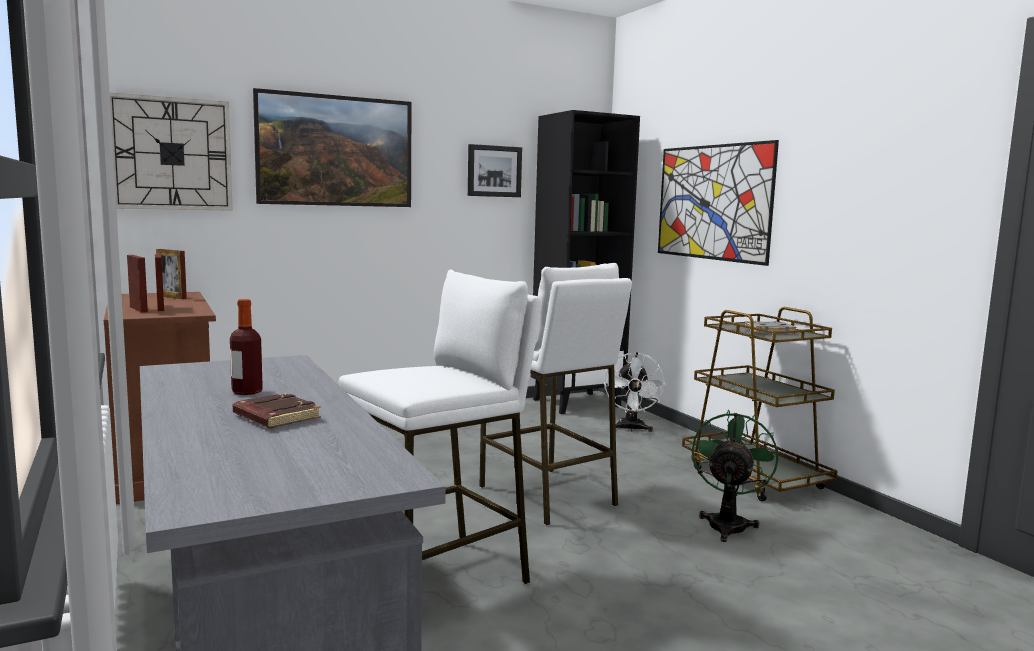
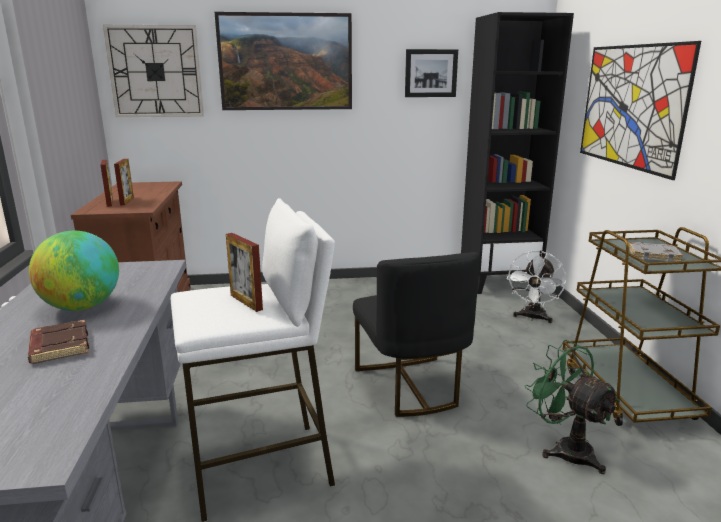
camera: 20 degrees right, 10 degrees up
(172, 297) = (152, 188): picture frame -> picture frame (246, 302)
(247, 392) = (82, 307): bottle -> globe
(547, 496) = (410, 386): white stool -> black chair
(728, 523) = (565, 449): green fan -> green fan turned 75 degrees counterclockwise

